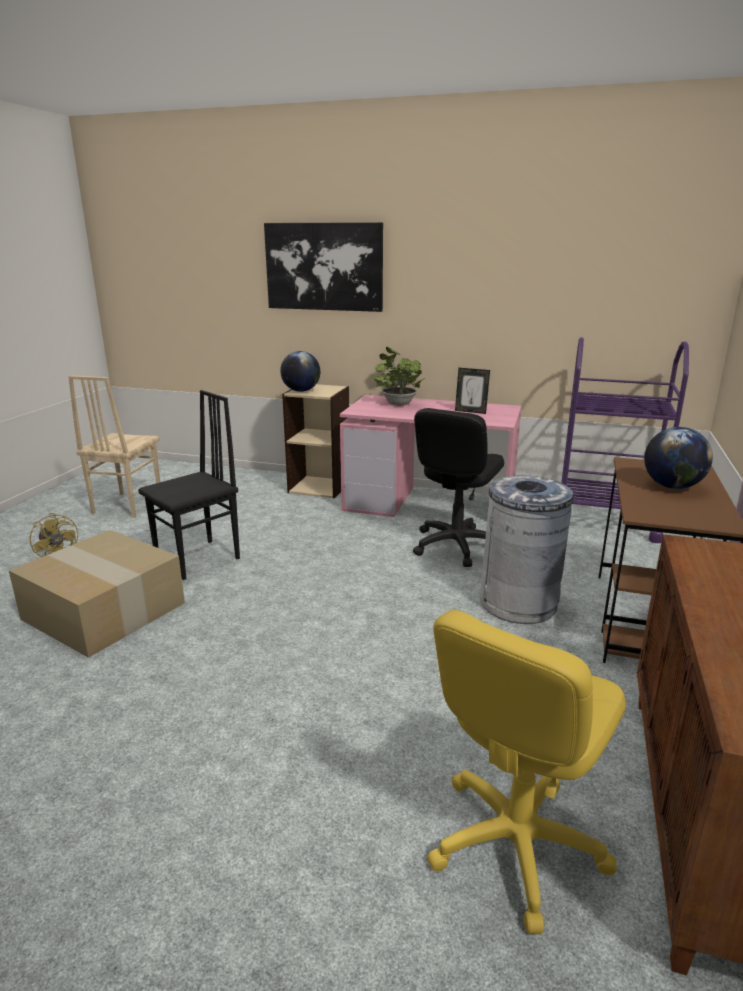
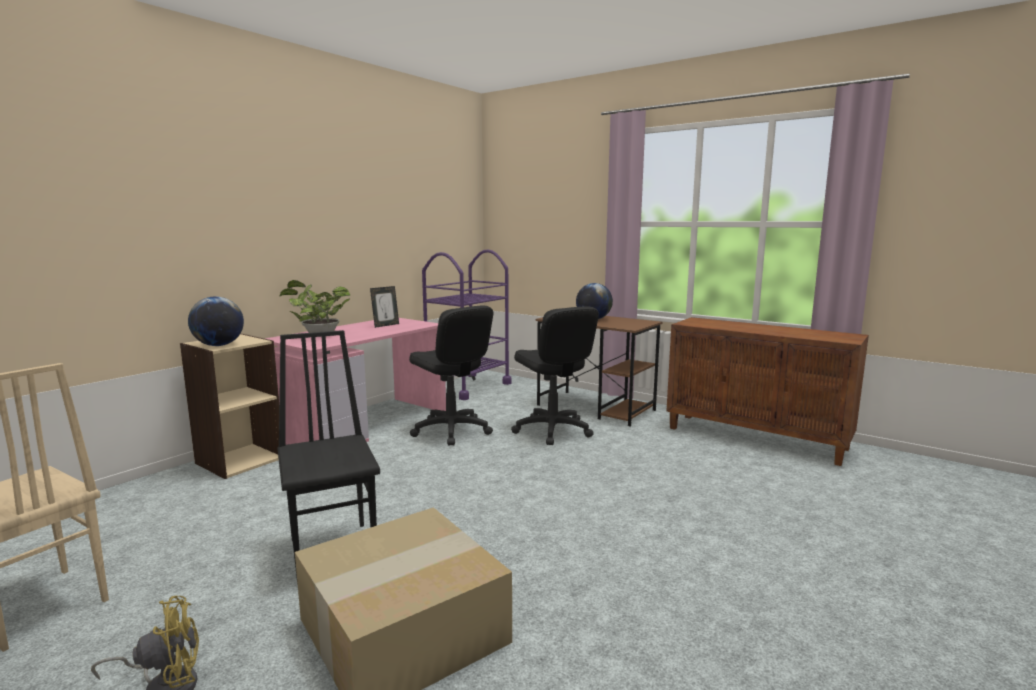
camera: 70 degrees left, 10 degrees down
(324, 267) = (192, 199): picture -> none
(515, 843) = (776, 479): yellow office chair -> none
(518, 603) = (552, 430): grey trash can -> black office chair

